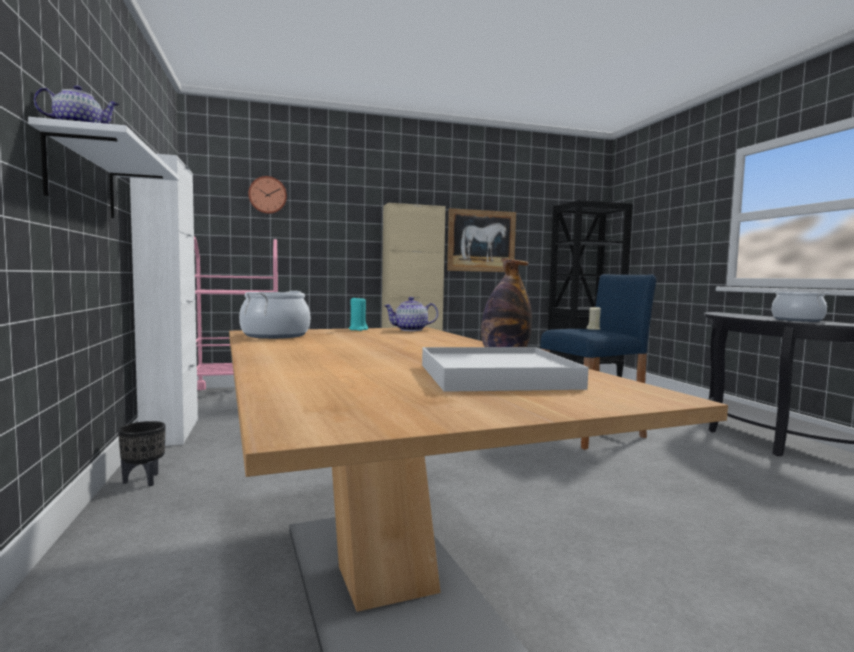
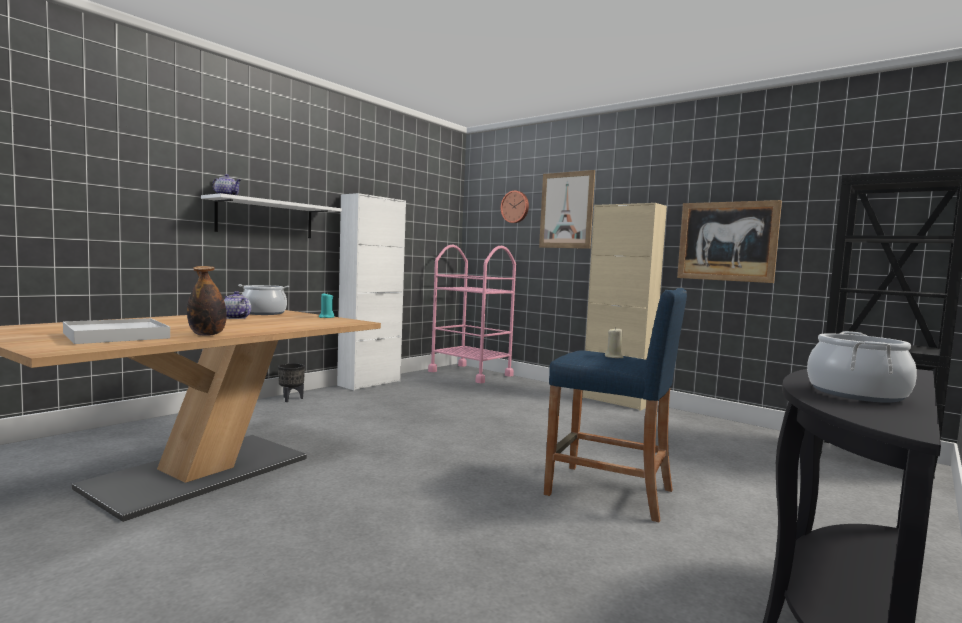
camera: 55 degrees right, 0 degrees up
(335, 204) = (566, 210): none -> picture
(410, 330) = (344, 321): teapot -> teapot (235, 318)

